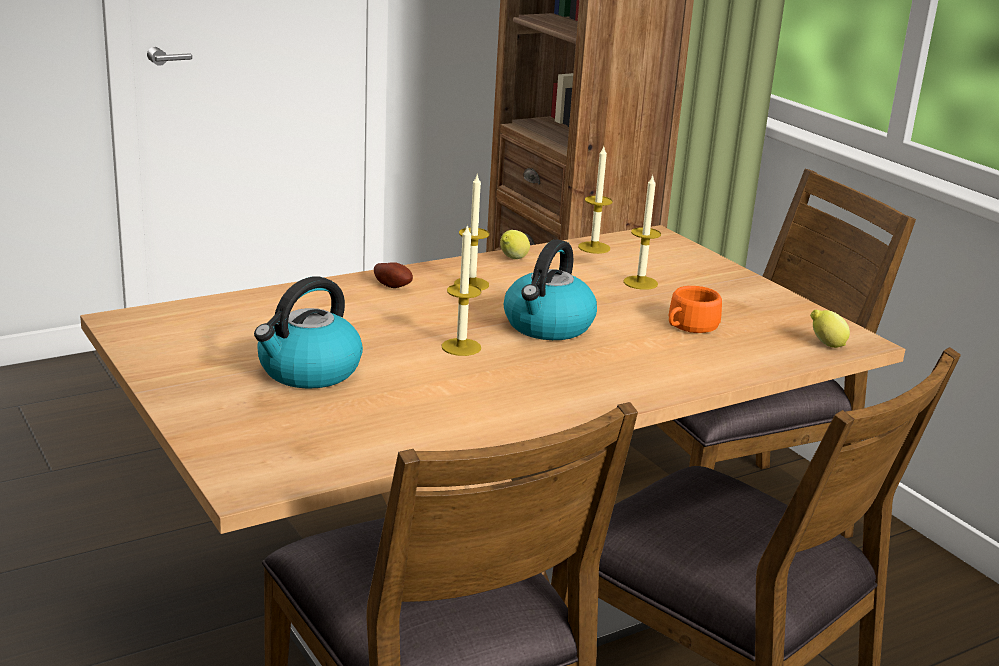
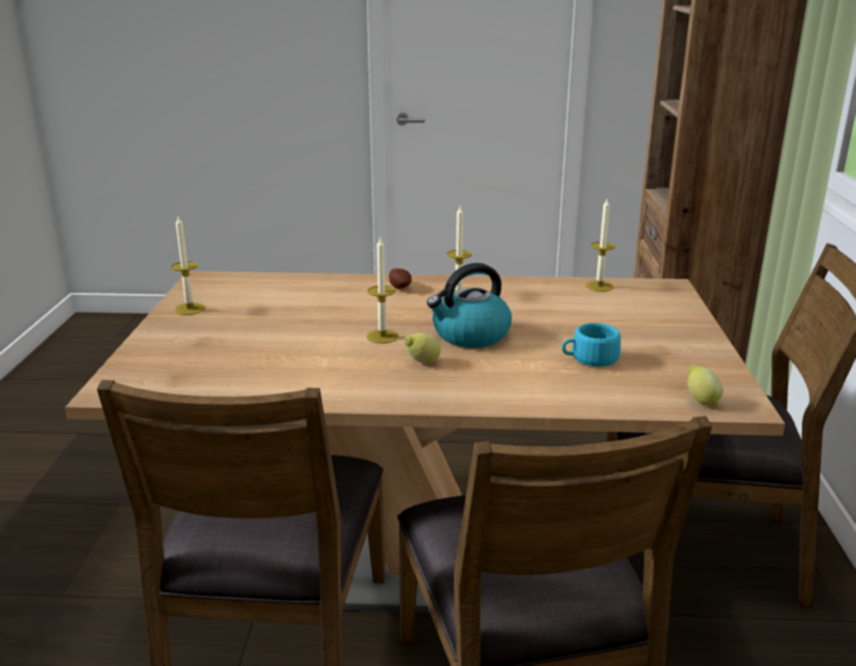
camera: 35 degrees right, 0 degrees up
(308, 371) = (257, 330): kettle -> none
(512, 259) = (518, 284): lemon -> lemon (422, 363)
(640, 283) = (598, 318): candle -> candle (189, 309)
(689, 326) = (589, 359): orange cup -> turquoise cup

